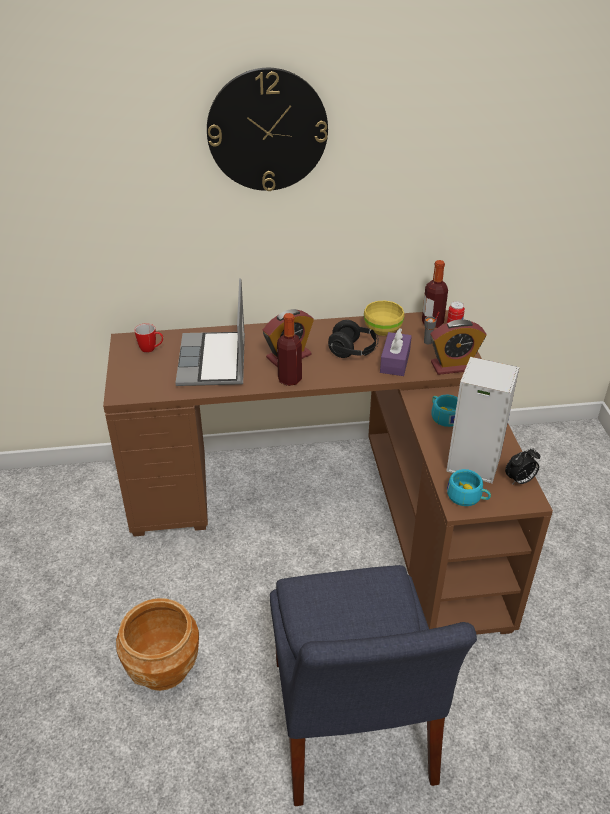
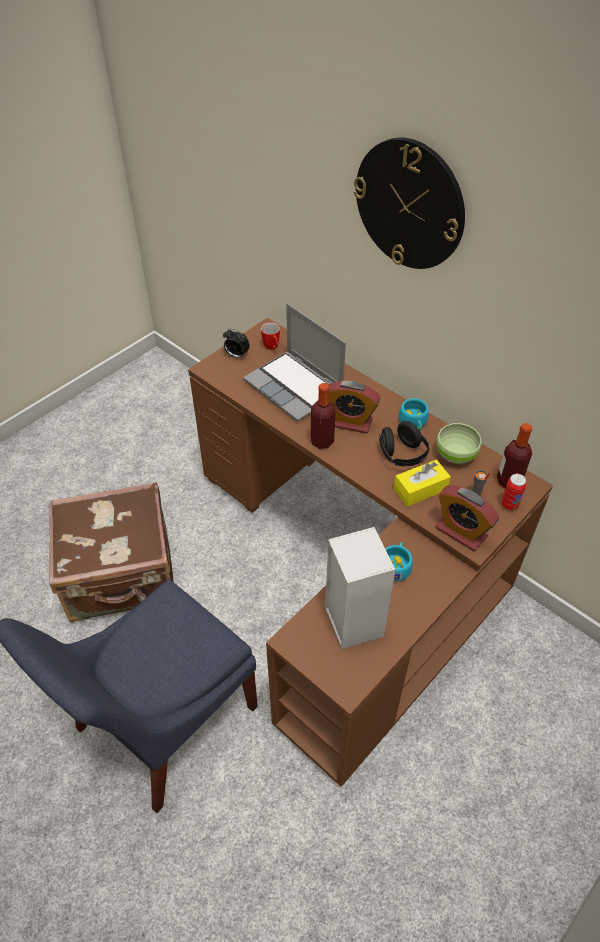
camera: 50 degrees right, 10 degrees up
(163, 666) = (122, 576): brown planter -> brown suitcase
(214, 362) = (295, 387): laptop -> laptop turned 90 degrees counterclockwise
(382, 330) = (455, 455): yellow bowl -> green bowl
(395, 361) = (420, 489): purple tissue box -> yellow tissue box
(467, 497) = (307, 640): turquoise cup -> turquoise cup (413, 423)
(519, 481) = (365, 668): alarm clock -> alarm clock (236, 355)

